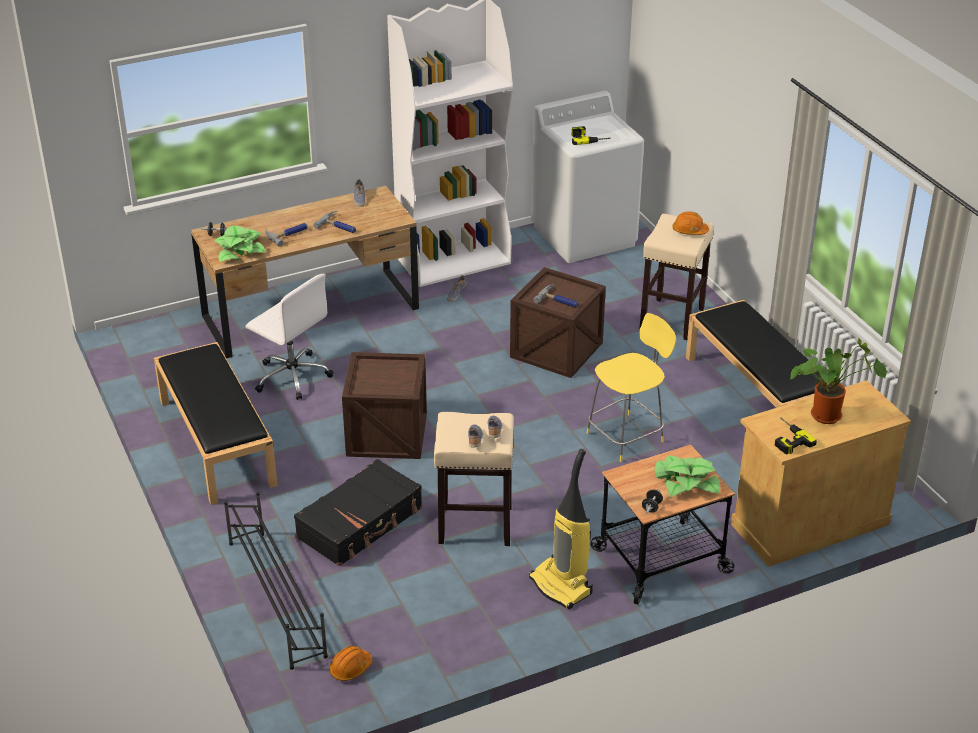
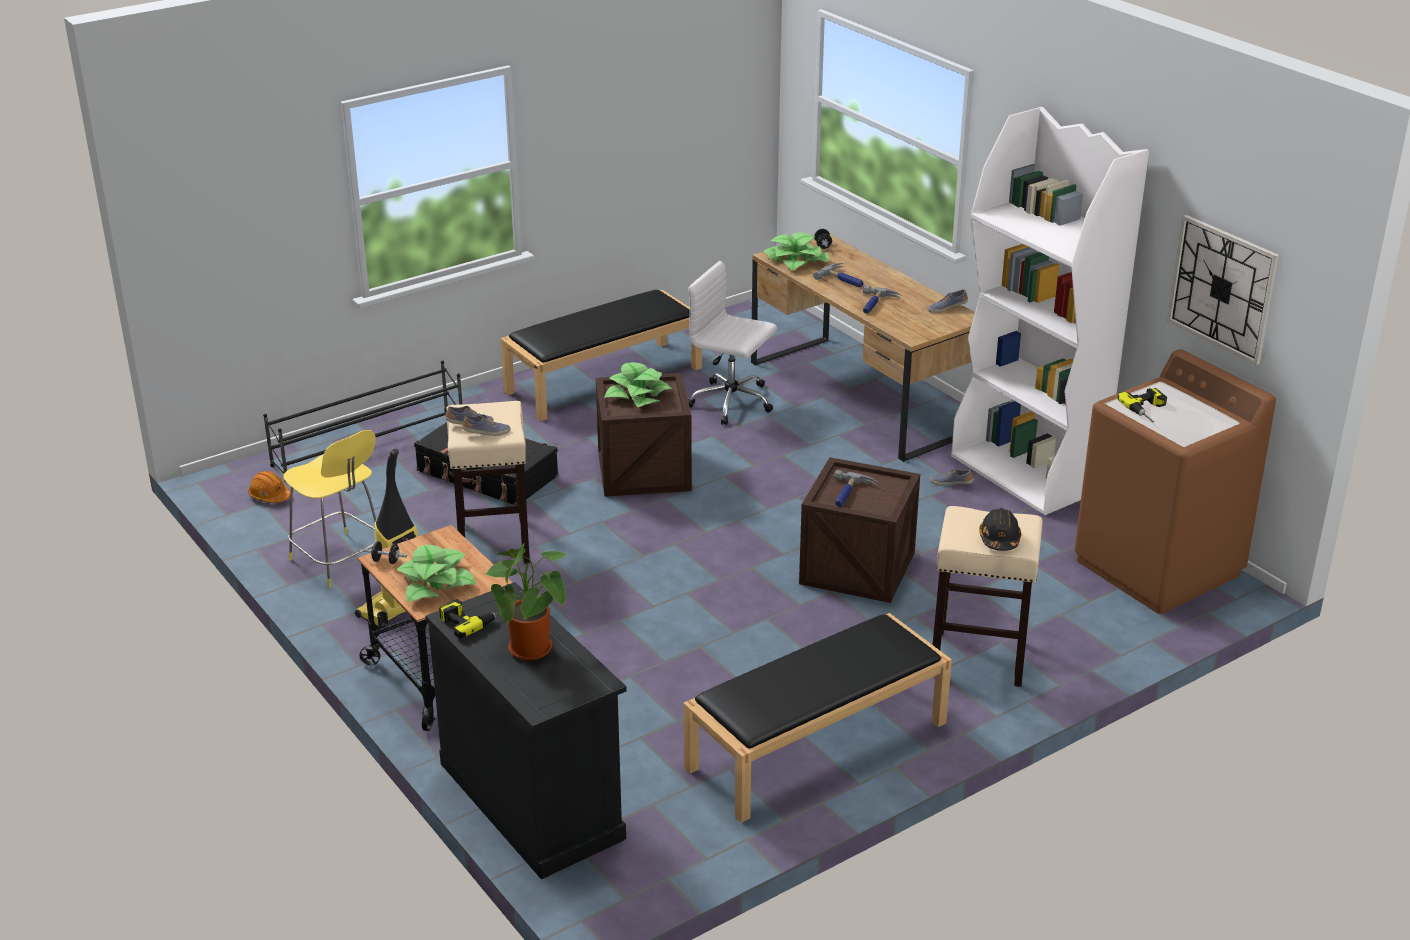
camera: 80 degrees right, 5 degrees down
(292, 376) = (732, 402): white office chair -> white office chair turned 90 degrees clockwise
(377, 379) = (638, 395): none -> potted plant
(552, 51) = (1222, 288): none -> wall clock
(584, 235) = (1158, 568): white washing machine -> brown washing machine
(627, 436) = (685, 636): yellow stool -> yellow stool (340, 561)
(689, 231) = (999, 539): orange hard hat -> black hard hat
(809, 524) = (531, 800): beige cabinet -> black cabinet

